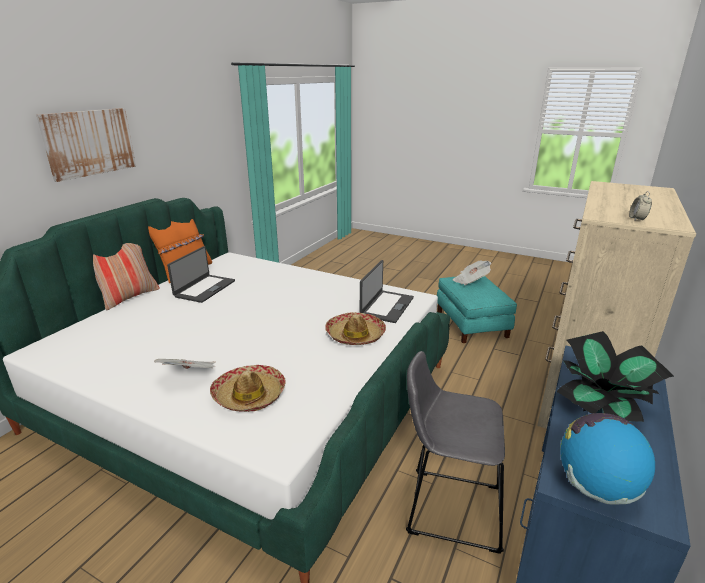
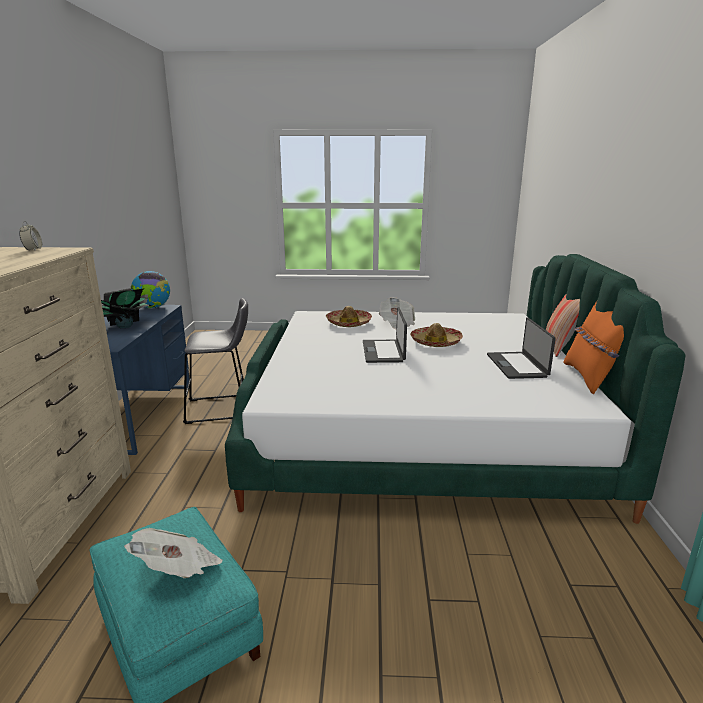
camera: 155 degrees right, 5 degrees down
(89, 142) = (622, 190): picture -> none
(355, 335) = (312, 357): hat -> hat (435, 342)
(386, 306) = (300, 385): laptop -> laptop (384, 351)

